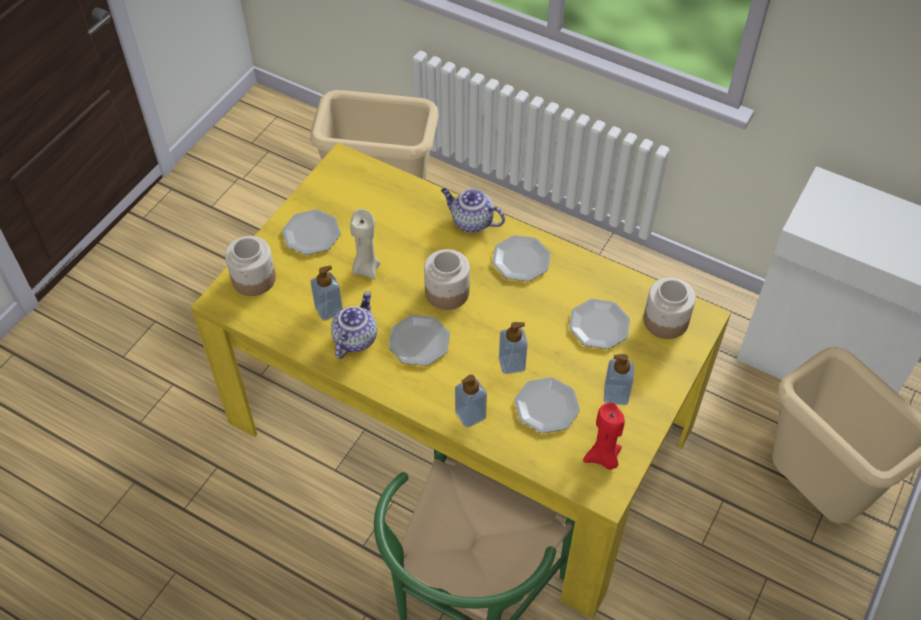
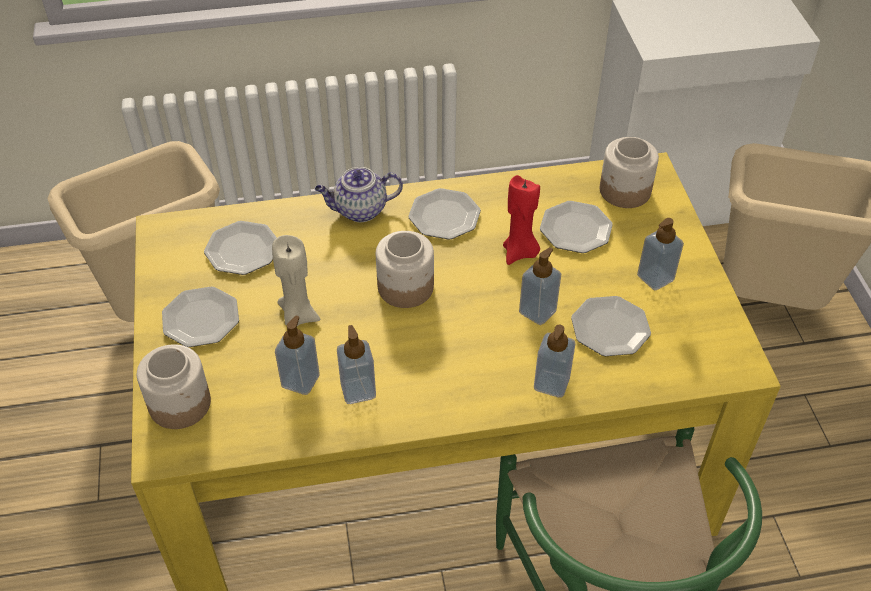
camera: 40 degrees left, 5 degrees down
(354, 338) = (358, 390): teapot -> soap dispenser
(419, 341) = (428, 349): plate -> plate (242, 249)
(603, 458) = (706, 338): red candle -> red candle (520, 252)

